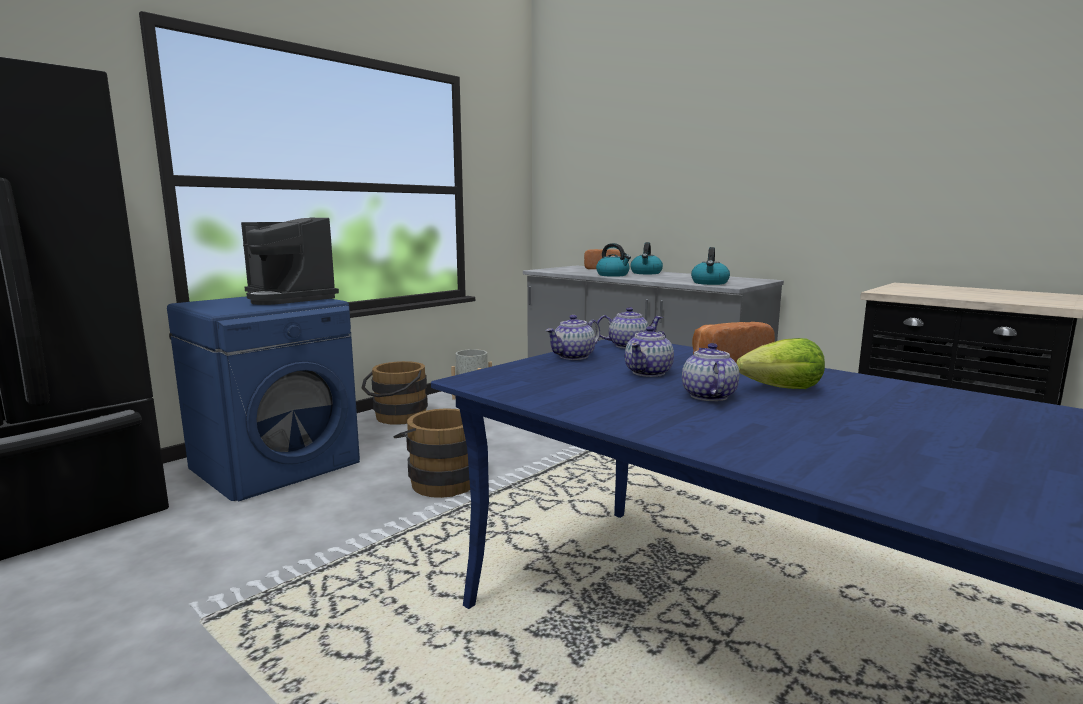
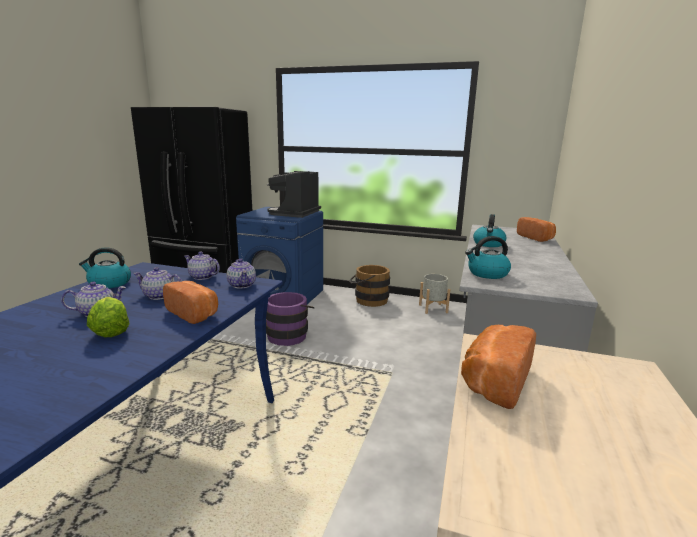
camera: 65 degrees right, 5 degrees up
(440, 481) = (289, 335): brown bucket -> purple bucket
(646, 273) = (530, 251): kettle -> kettle (109, 283)
(936, 295) = (494, 381): none -> bread

